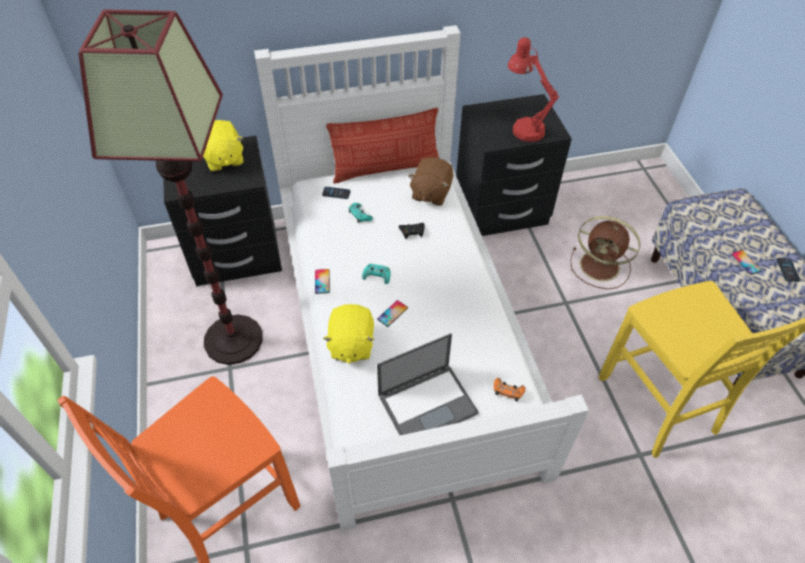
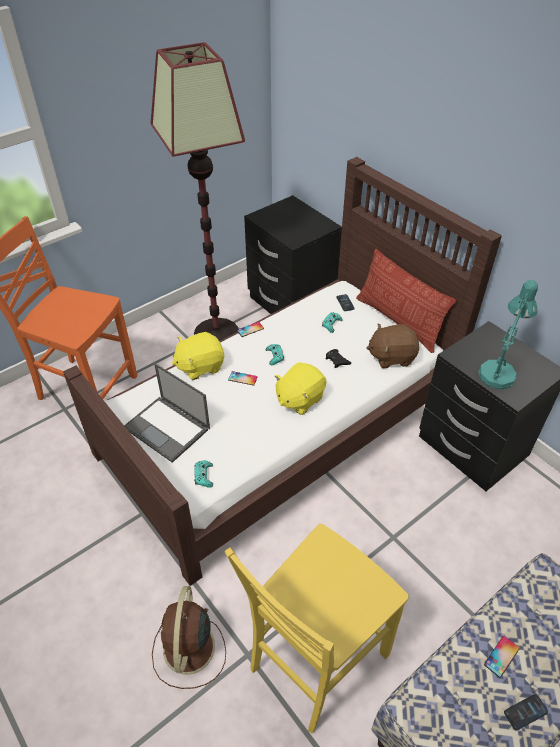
camera: 65 degrees right, 5 degrees down
(223, 159) = (304, 222): yellow plush toy -> yellow plush toy (299, 399)
(401, 331) = (281, 424): white bed -> brown bed
(508, 391) = (204, 476): orange game controller -> turquoise game controller
(523, 127) = (499, 370): red table lamp -> turquoise table lamp
(601, 266) = (465, 557): brown fan -> brown fan (188, 650)

